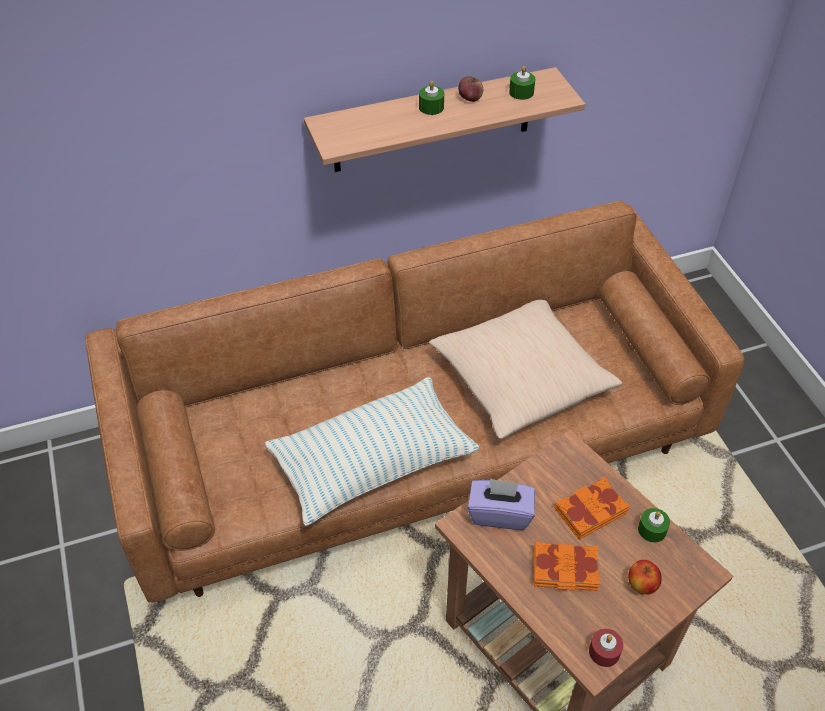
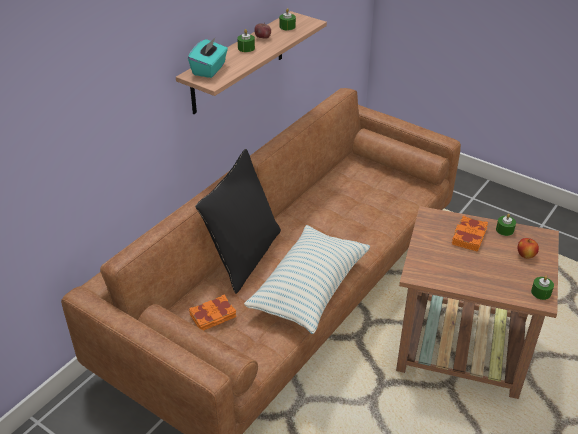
camera: 35 degrees left, 10 degrees down
(339, 377) = (244, 256): none -> black pillow
(352, 123) = (209, 69): none -> turquoise tissue box
(500, 513) = (427, 260): purple tissue box -> none
(521, 378) = (348, 209): beige pillow -> none
(565, 571) = (486, 268): orange book -> orange book (213, 316)
(604, 652) = (541, 292): red candle -> green candle

